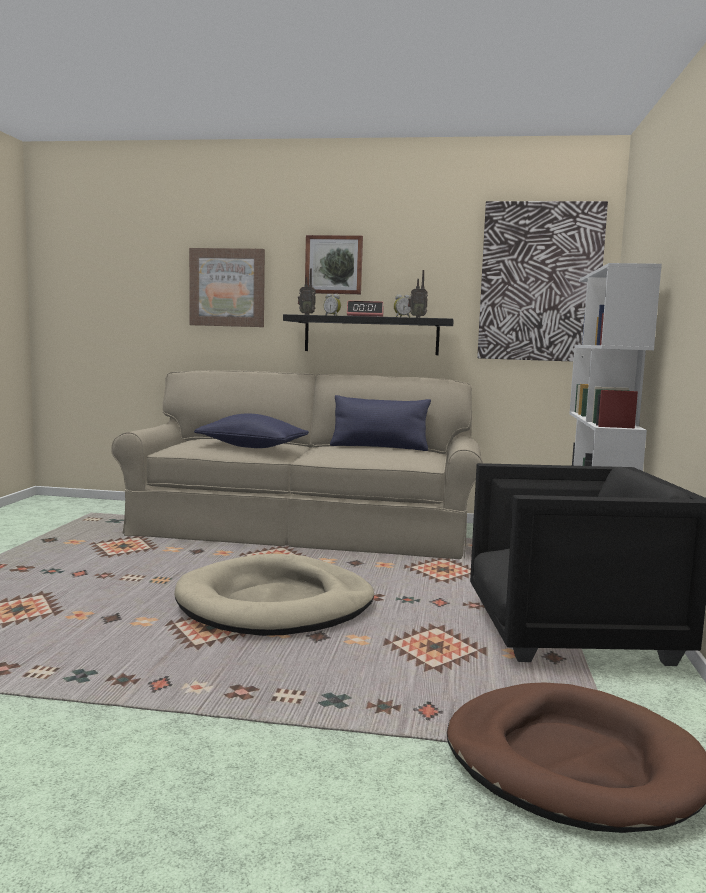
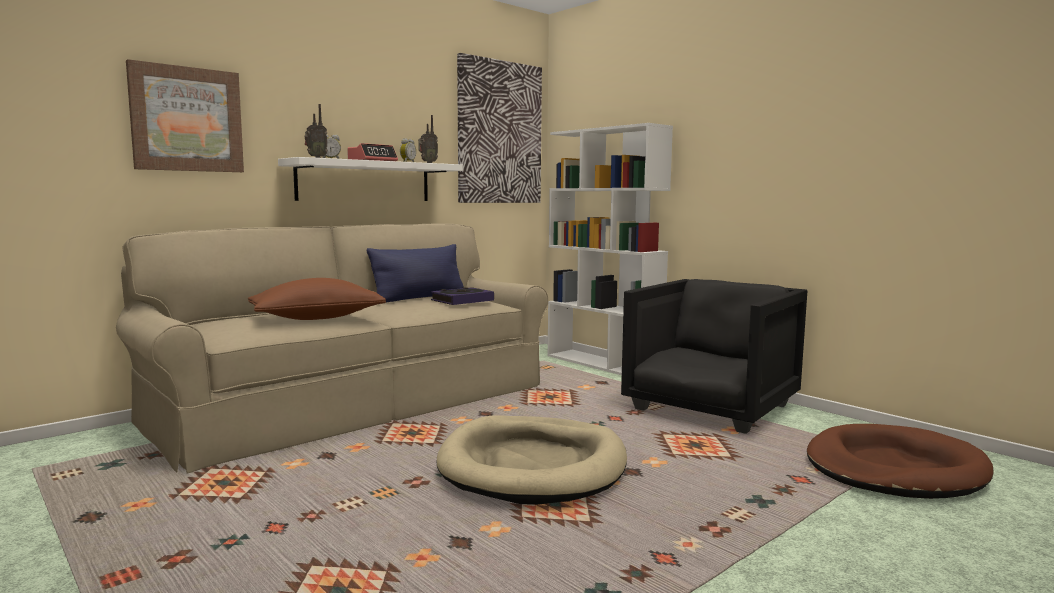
camera: 50 degrees left, 0 degrees up
(252, 447) = (317, 318): blue pillow -> brown pillow
(334, 265) = (321, 101): picture -> none
(371, 335) = (365, 181): black shelf -> white shelf
(395, 454) = (462, 300): none -> book

